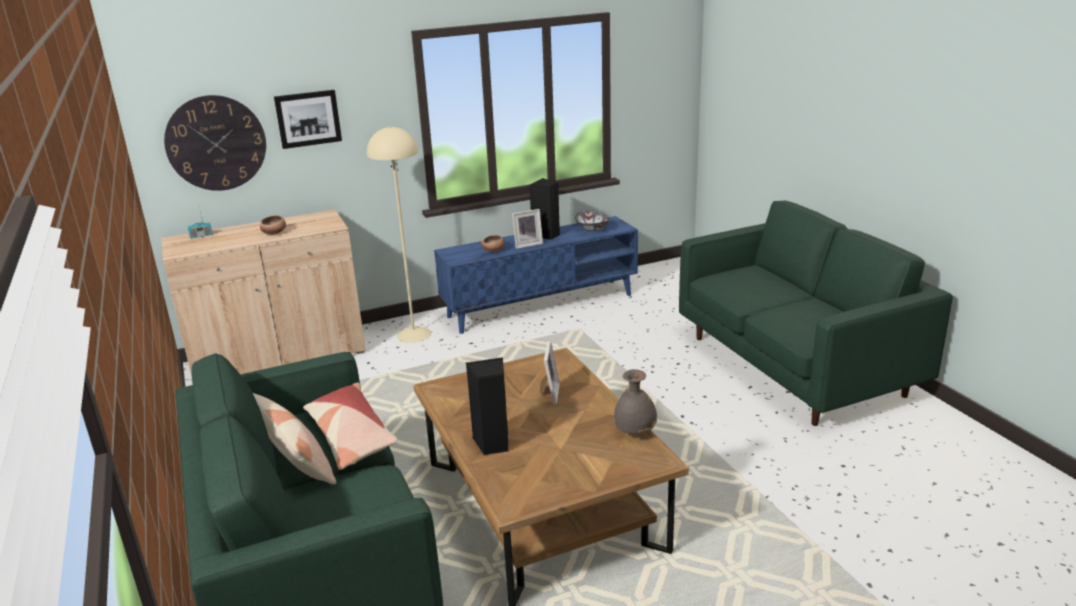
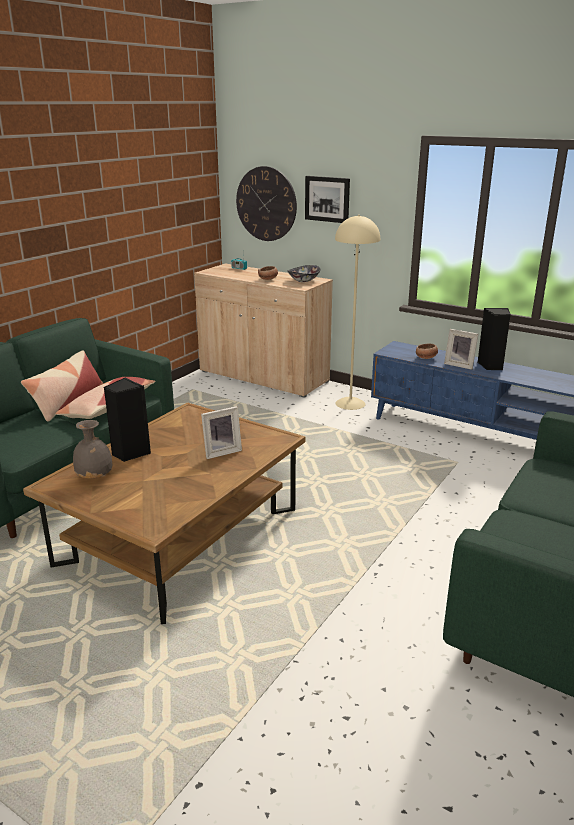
camera: 55 degrees right, 0 degrees up
(593, 229) = (541, 378): bowl -> bowl (304, 280)
(635, 431) = (193, 504): grey vase -> grey vase (95, 477)

